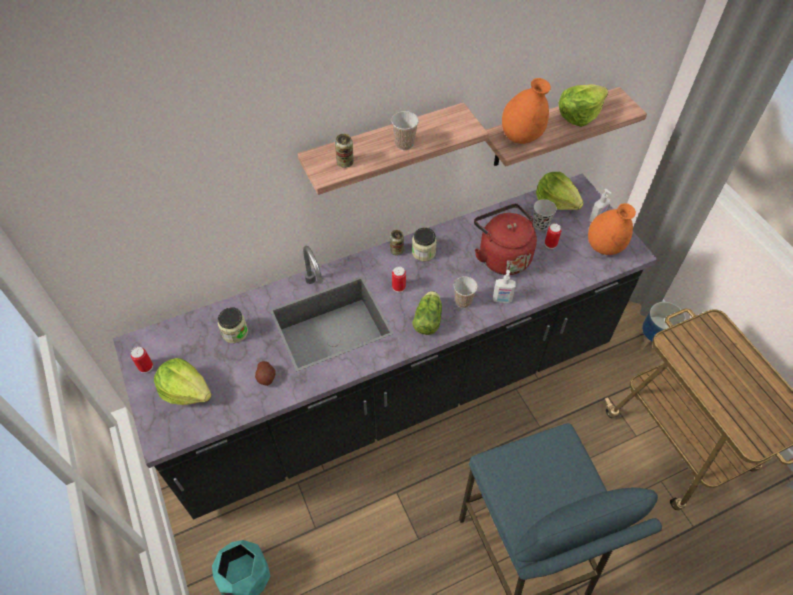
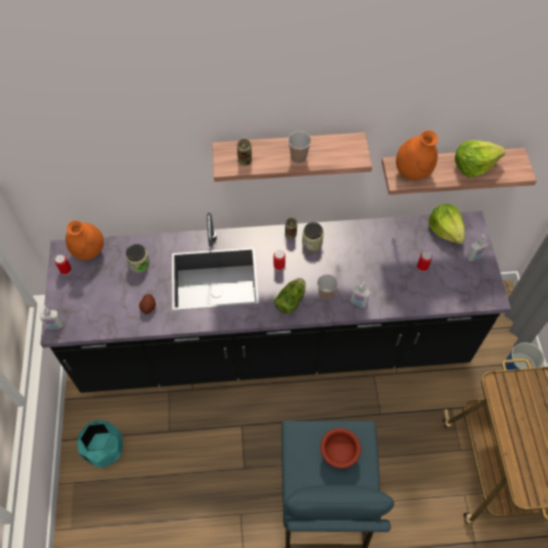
camera: 20 degrees right, 5 degrees up
(157, 435) = (55, 325): none -> soap dispenser
(186, 390) = (87, 298): lettuce -> none
(502, 256) = (375, 265): red kettle -> none
(540, 224) = (422, 247): black cup -> none
(549, 471) = (338, 454): none -> brown bowl
(604, 247) = (468, 284): orange vase -> orange vase (89, 252)

